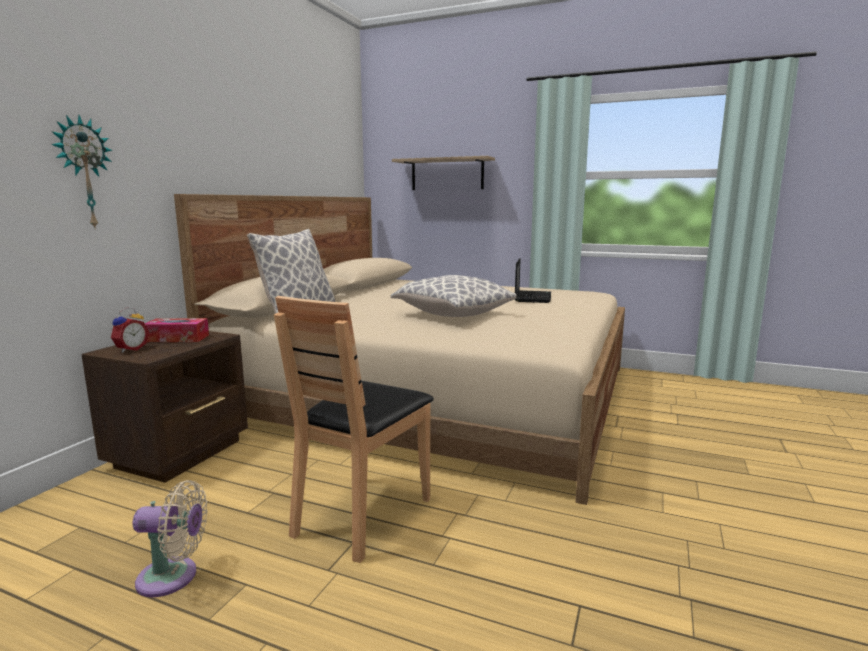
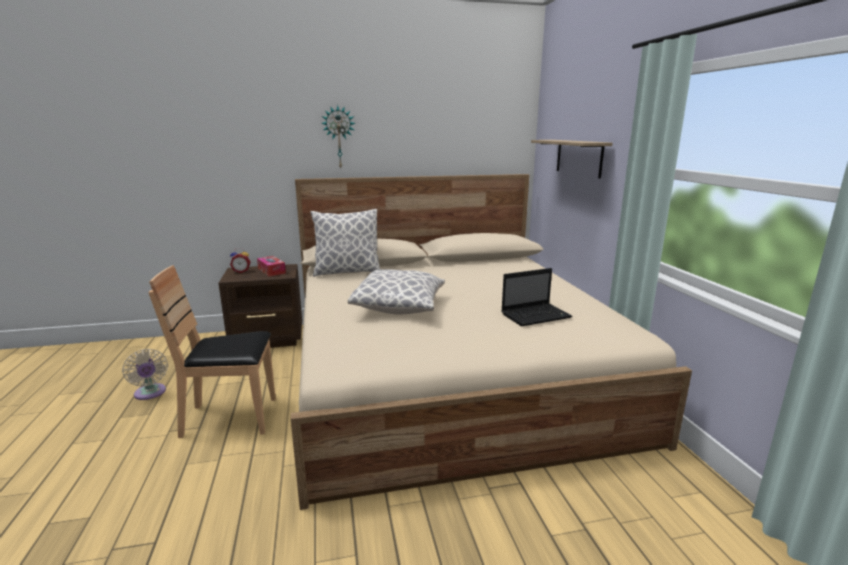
camera: 55 degrees right, 5 degrees up
(83, 173) = (238, 168): wall clock -> wall clock (339, 137)

